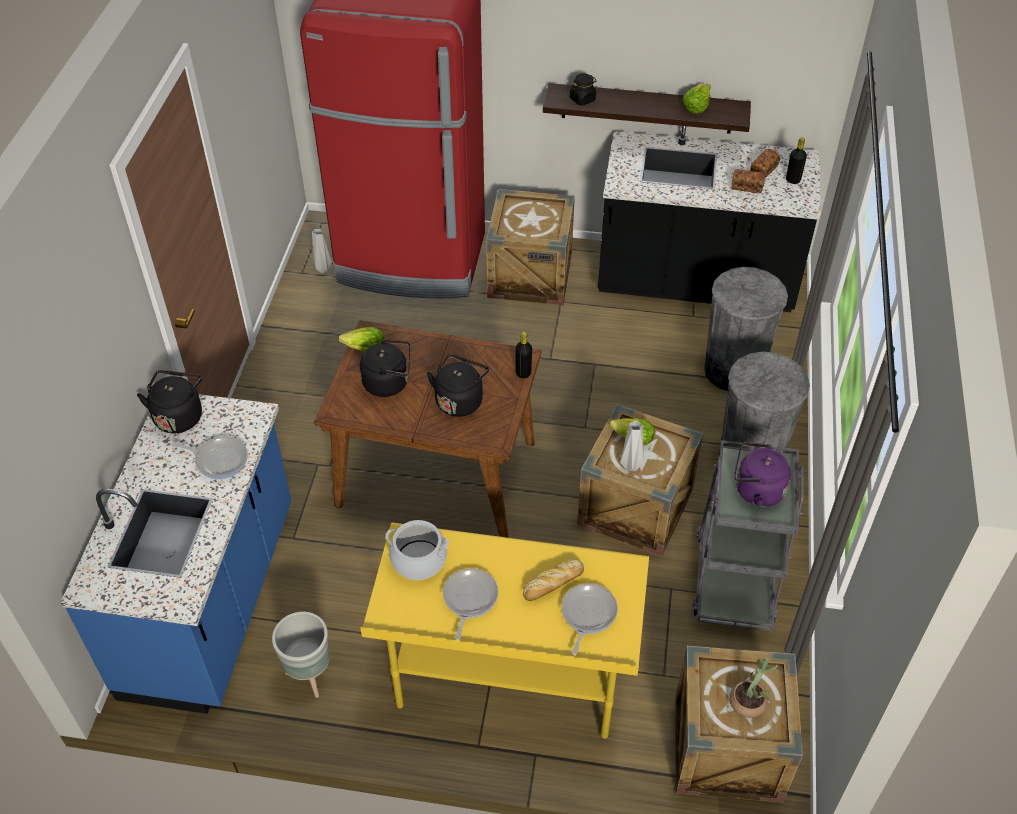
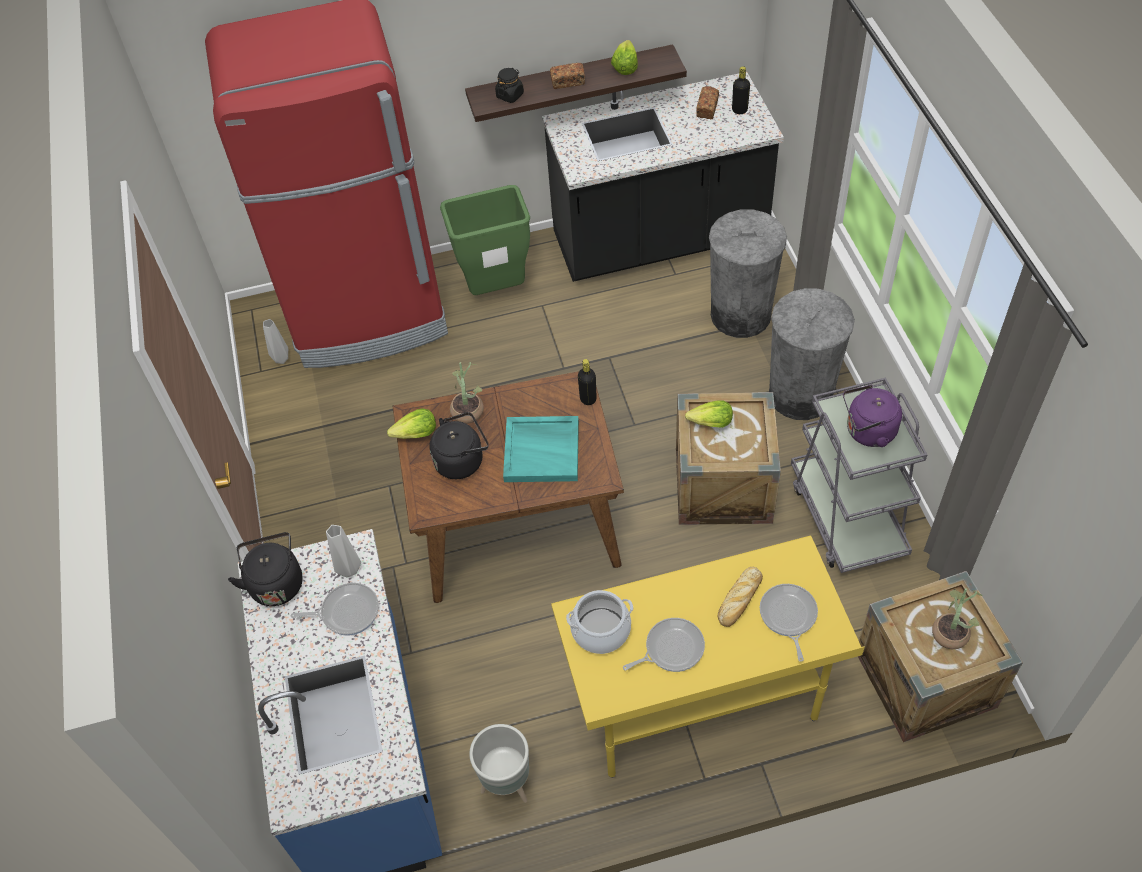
camera: 20 degrees left, 5 degrees up
(418, 344) = (468, 408): none -> potted plant
(460, 400) = (542, 451): black kettle -> turquoise tray
(469, 599) = (671, 648): frying pan -> frying pan turned 75 degrees clockwise
(530, 275) = (497, 289): crate -> green trash can
(631, 465) = (724, 449): grey vase -> grey vase (349, 568)
(747, 187) = (701, 132): bread -> bread (567, 82)

